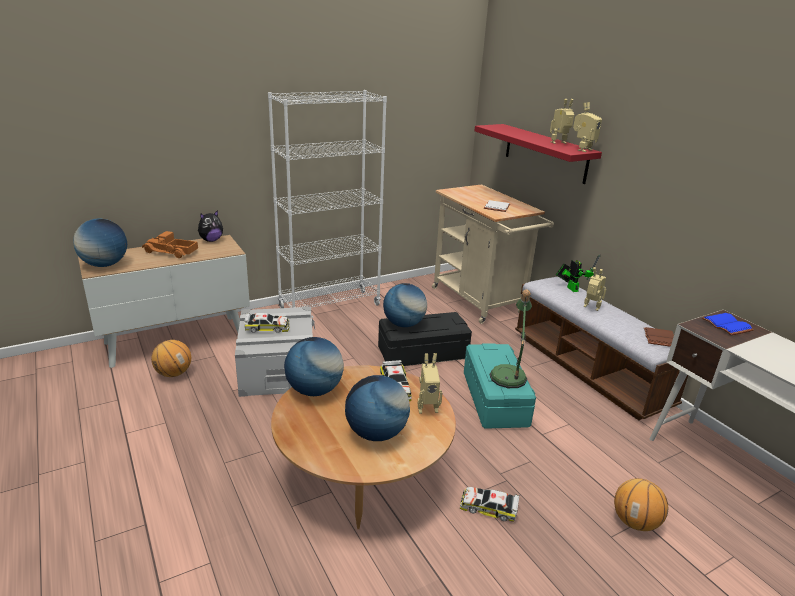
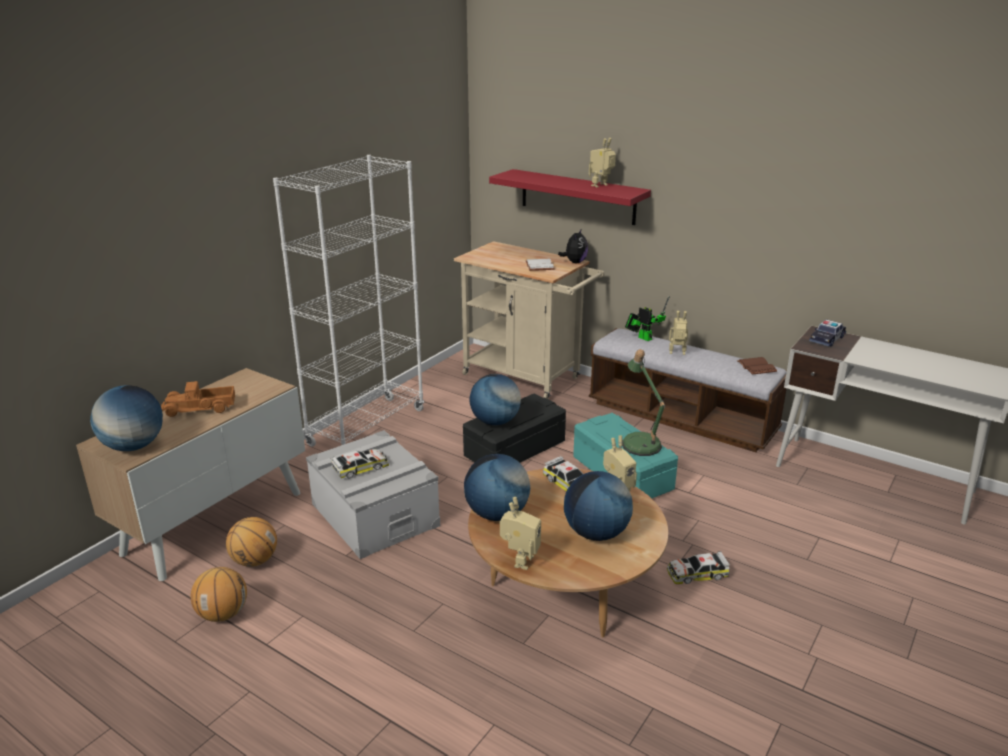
camera: 25 degrees left, 0 degrees up
(211, 240) = (232, 380): plush toy -> plush toy (574, 262)
(582, 149) = (631, 190): toy robot -> toy robot (519, 560)
(635, 522) = (815, 540): basketball -> basketball (223, 614)
(728, 325) = (827, 339): blue book -> toy car

